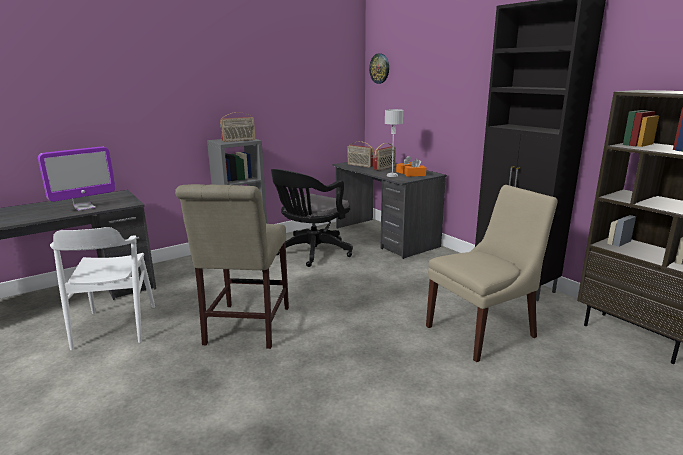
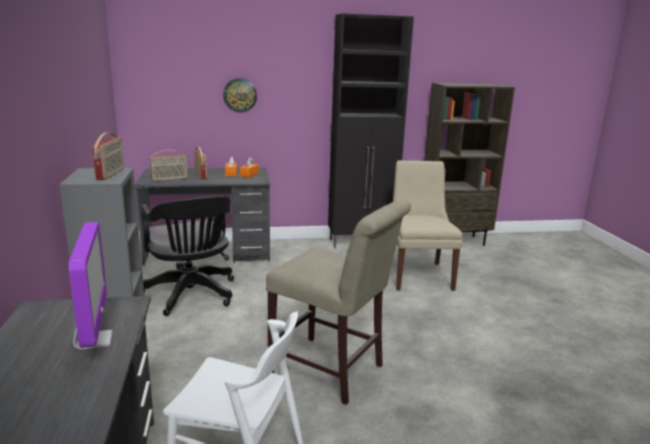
camera: 65 degrees left, 0 degrees up
(379, 68) = (143, 59): wall clock -> wall clock (240, 95)
(392, 175) = (236, 180): grey table lamp -> none

